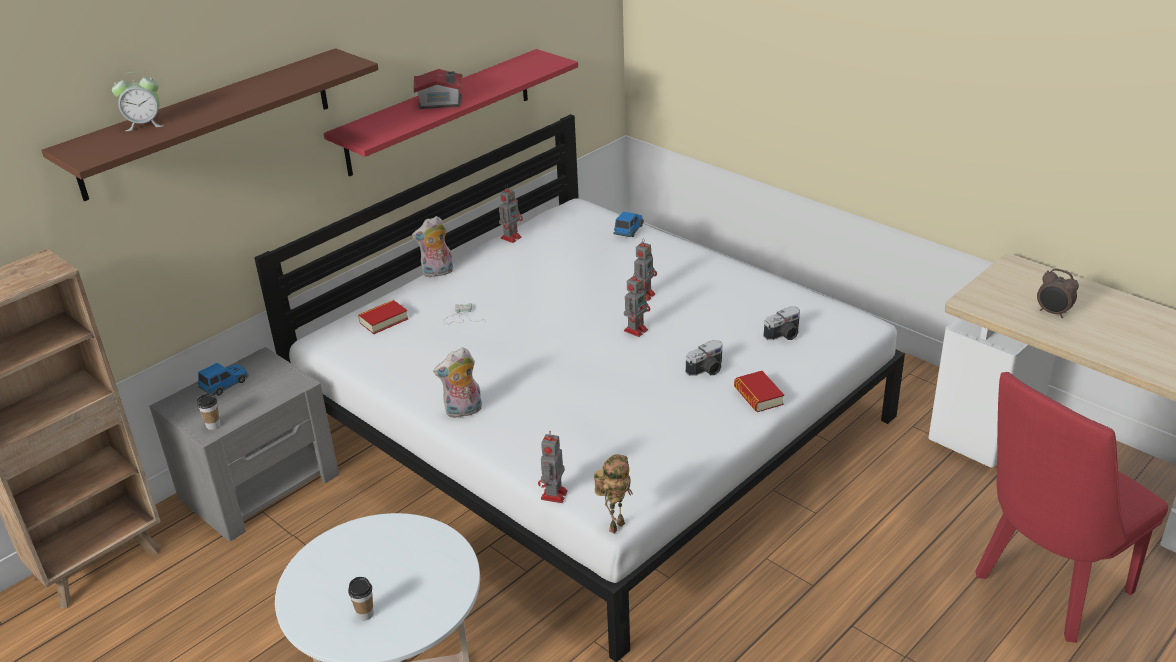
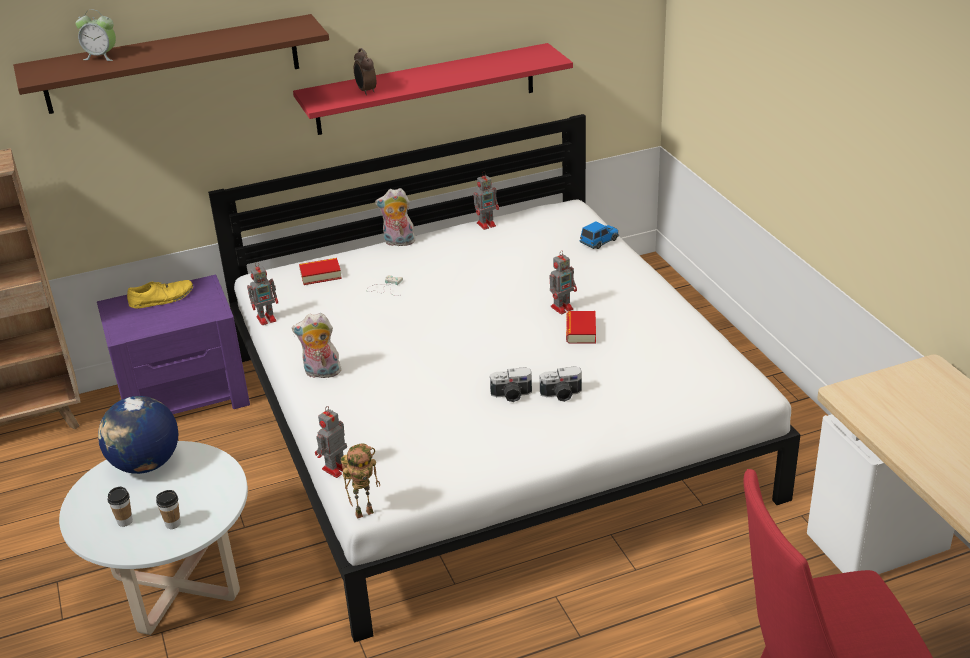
camera: 25 degrees right, 0 degrees up
(213, 425) = (128, 330): cup -> cup (173, 524)
(225, 385) = (162, 299): toy car -> yellow shoe
(260, 485) = (184, 396): grey nightstand -> purple nightstand
(340, 552) = (145, 464): none -> globe
(441, 103) = (413, 81): toy house -> none
(636, 329) = (527, 339): toy robot -> toy robot (267, 318)
(758, 396) = (588, 433): book -> book (581, 331)
(784, 335) = (663, 381): camera -> camera (511, 395)
(1053, 313) = (927, 430): alarm clock -> alarm clock (366, 91)

